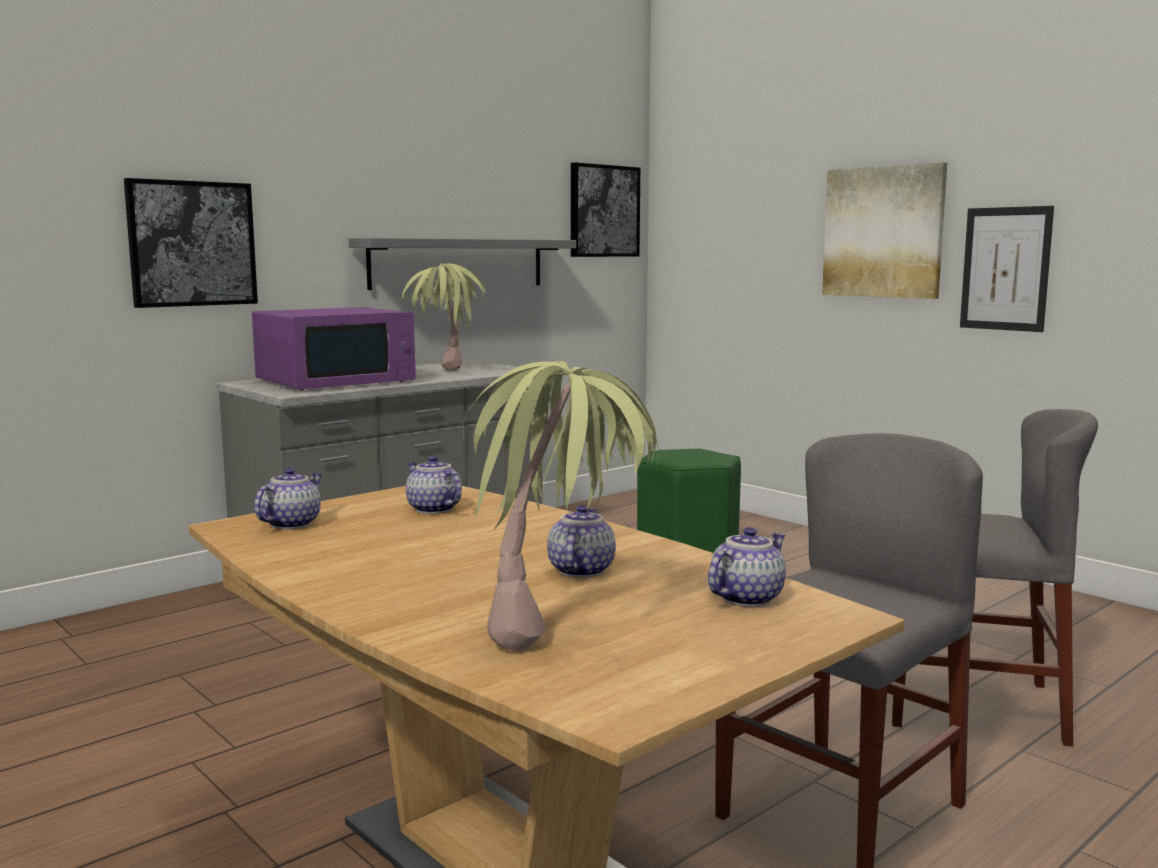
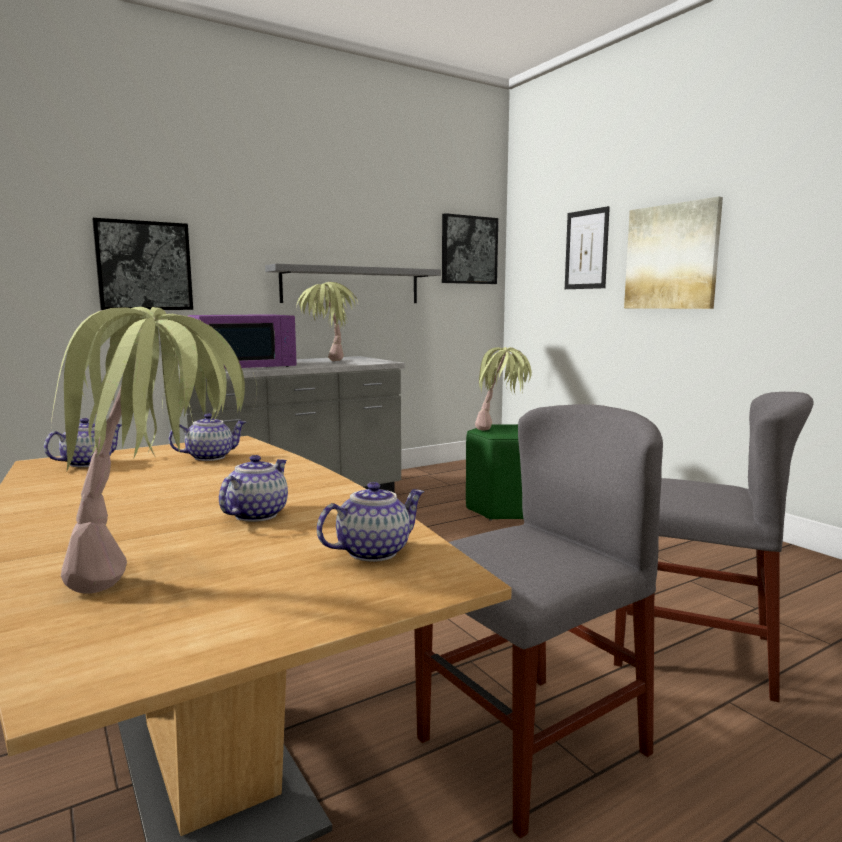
camera: 10 degrees right, 0 degrees up
(432, 509) = (210, 457): teapot -> teapot turned 90 degrees clockwise
(685, 458) = (502, 431): none -> potted plant
(1005, 269) = (768, 282): picture -> picture (586, 249)

